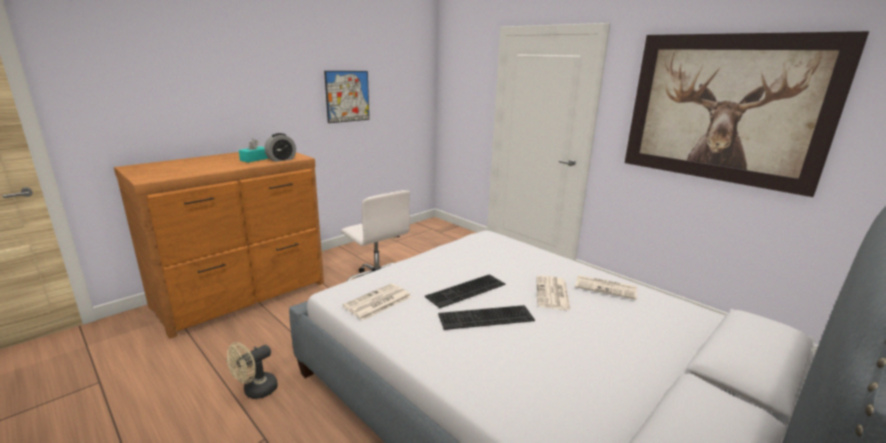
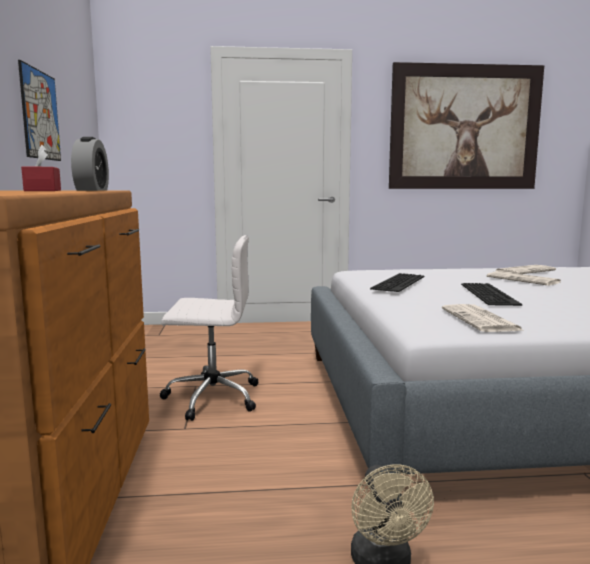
camera: 50 degrees left, 10 degrees down
(254, 159) = (43, 190): turquoise tissue box -> red tissue box
(485, 318) = (558, 299): keyboard -> keyboard (400, 283)

